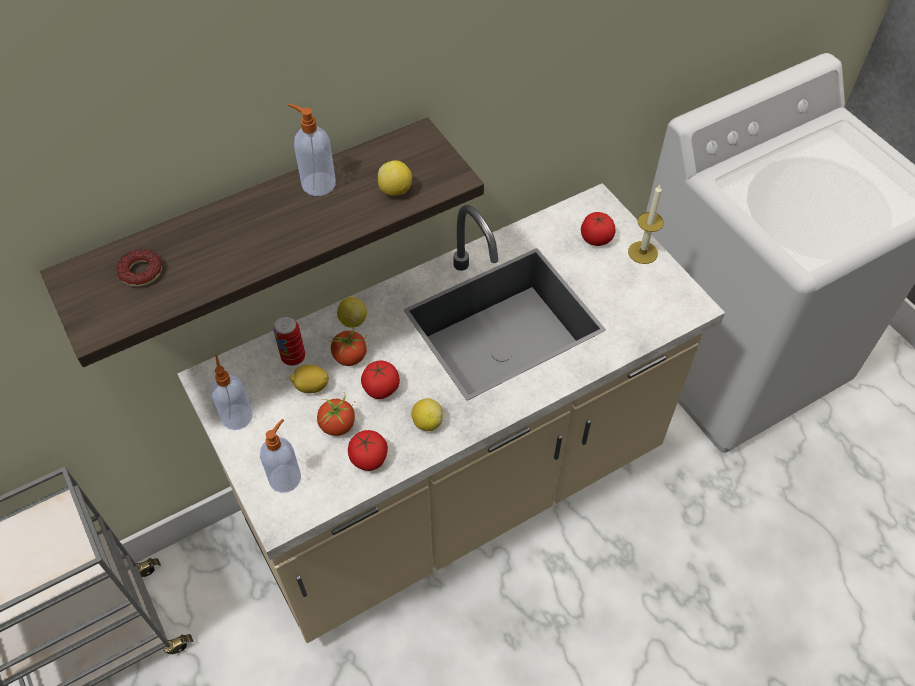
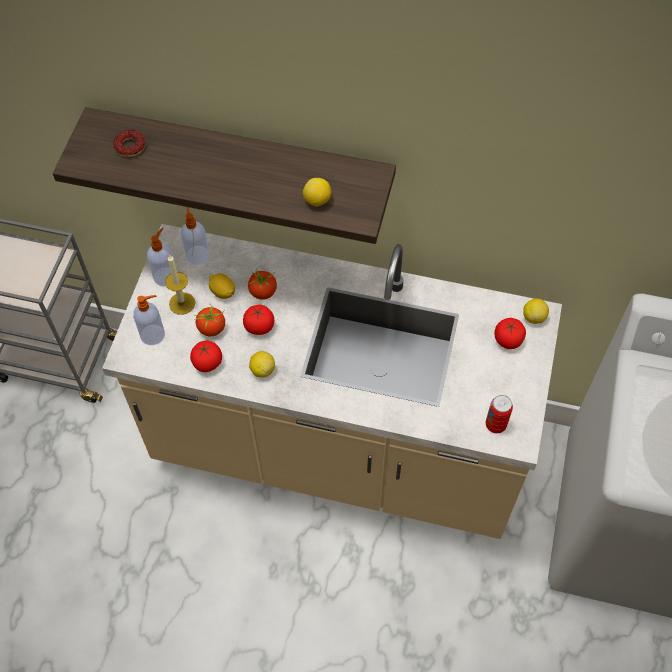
camera: 45 degrees right, 5 degrees up
(293, 357) = (232, 265): can -> can (495, 425)
(317, 184) = (278, 161): soap dispenser -> soap dispenser (197, 254)
(353, 320) = (289, 270): lemon -> lemon (533, 317)
(642, 252) = (529, 376): candle -> candle (182, 303)

